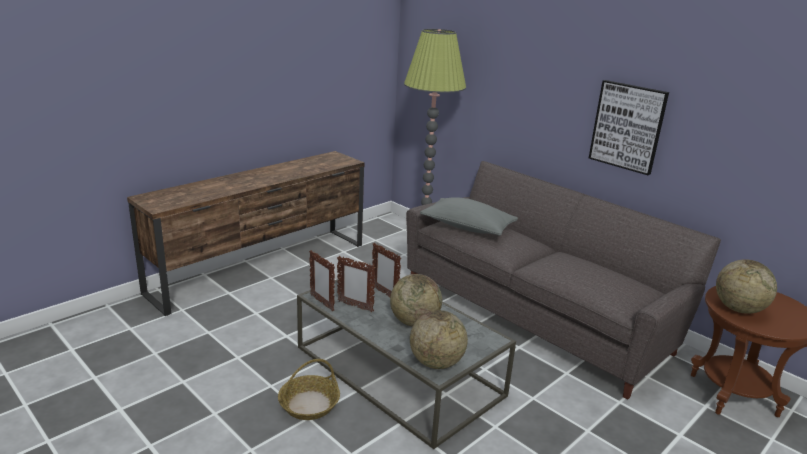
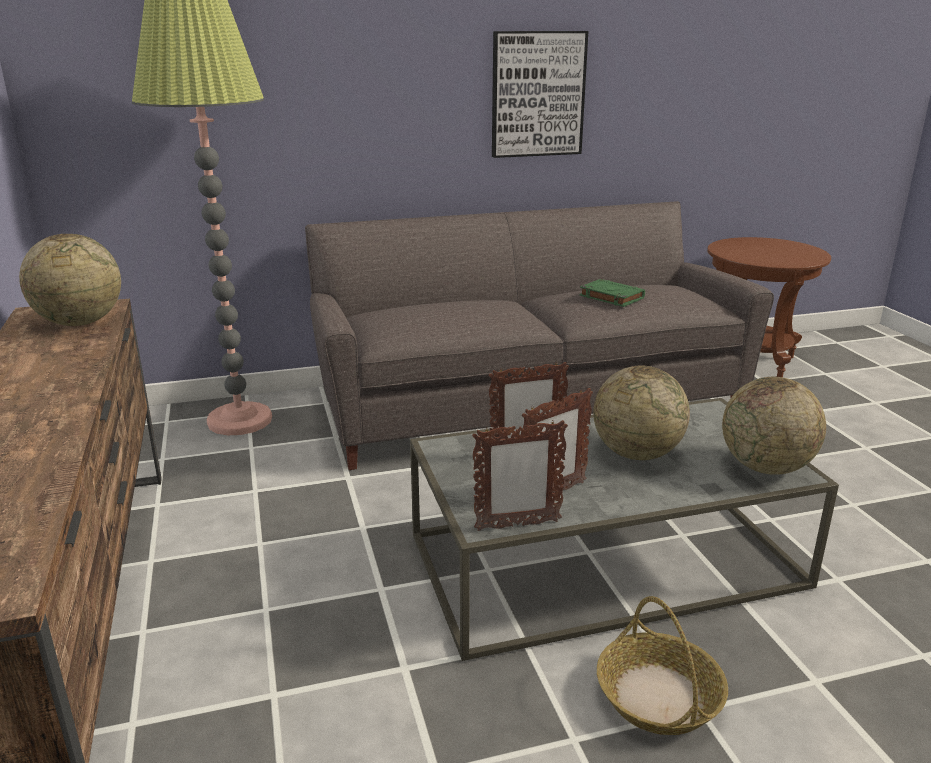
camera: 60 degrees left, 0 degrees up
(467, 227) = (425, 319): grey pillow -> none
(575, 268) = (610, 297): none -> green book
(738, 309) = (766, 258): globe -> globe (80, 323)

